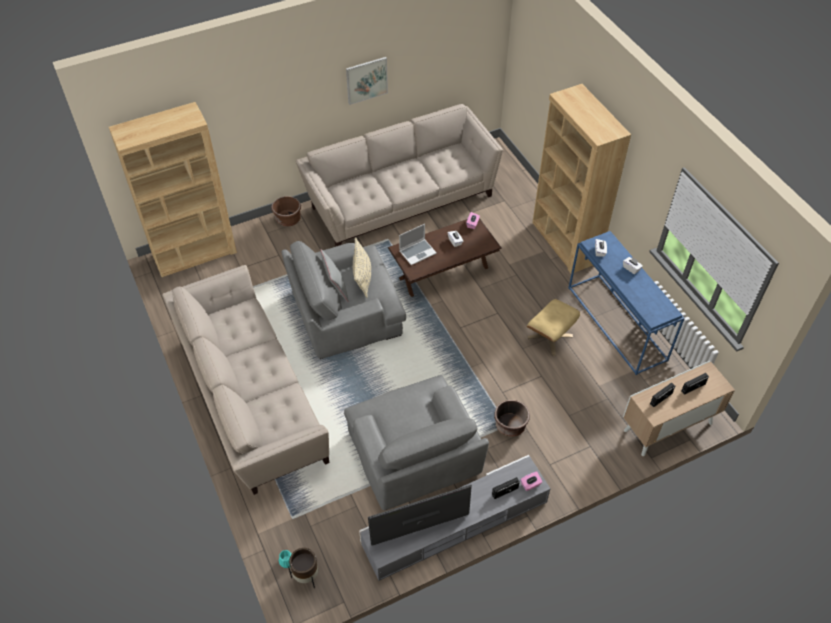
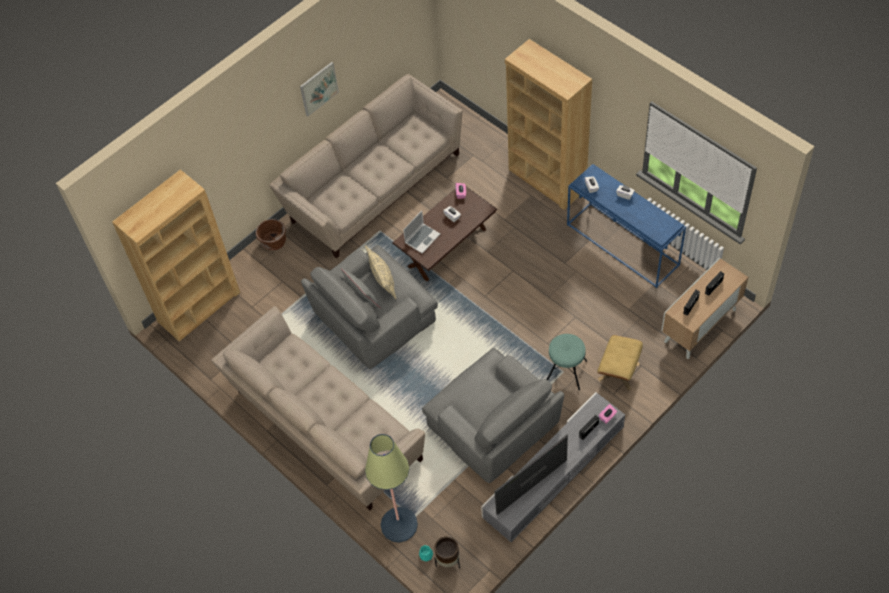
camera: 15 degrees left, 5 degrees up
(275, 520) = (399, 525): none -> floor lamp
(510, 426) = (566, 371): brown planter -> turquoise stool
(550, 337) = (569, 277): beige ottoman -> beige ottoman (619, 372)

